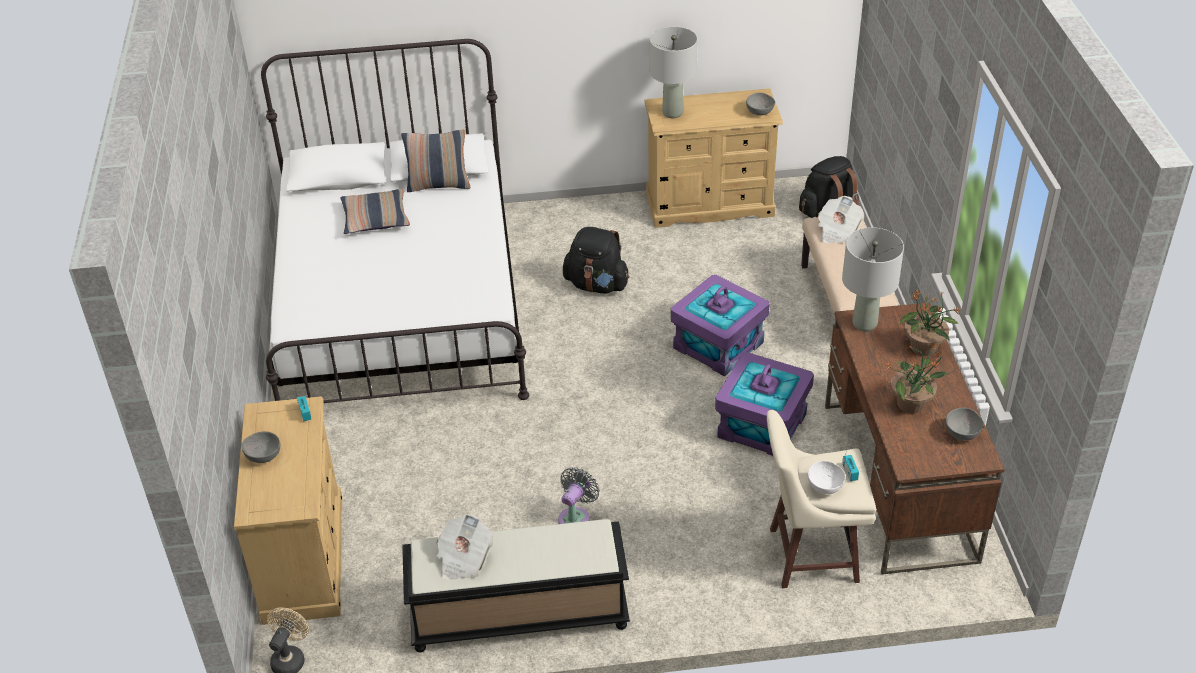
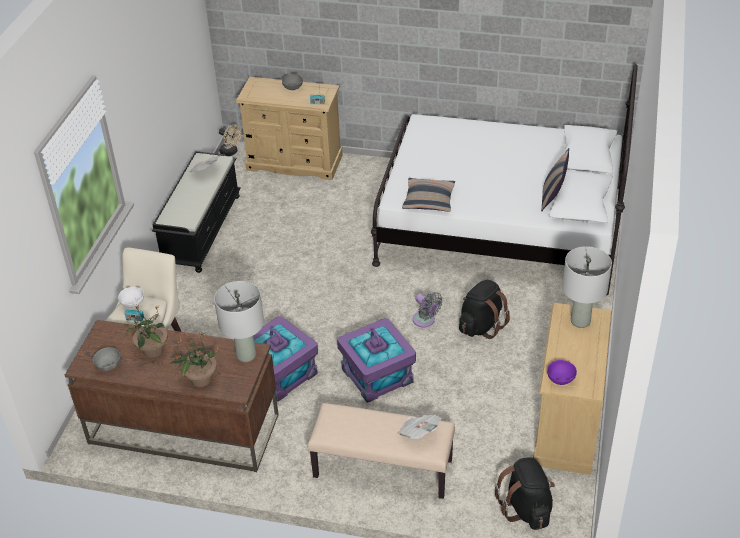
camera: 110 degrees right, 0 degrees up
(376, 218) = (521, 164): pillow -> pillow (428, 200)
(576, 517) = (256, 266): grey fan -> grey fan (425, 321)
(760, 112) = (561, 380): grey bowl -> purple bowl

